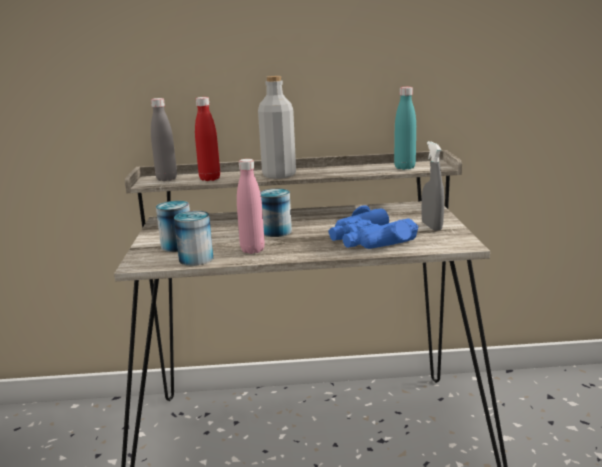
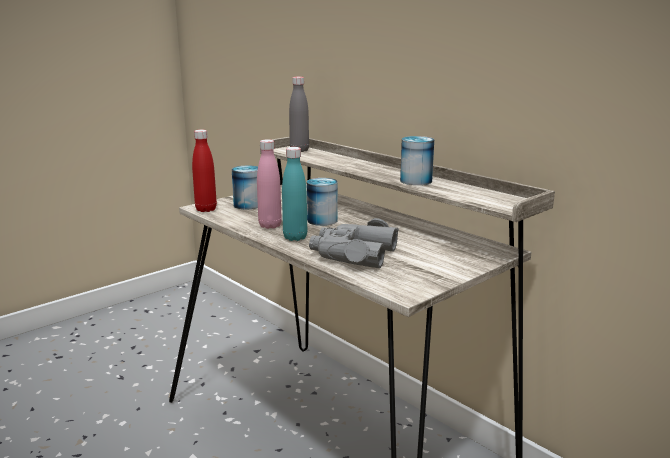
camera: 50 degrees right, 0 degrees up
(196, 259) = (230, 217): can -> can (416, 181)
(210, 179) = (319, 158): red bottle -> red bottle (206, 209)
(279, 175) = (365, 169): grey bottle -> none
(369, 240) = (352, 254): blue binoculars -> grey binoculars
(404, 167) = (476, 196): turquoise bottle -> turquoise bottle (295, 237)
(431, 226) = (435, 267): grey spray bottle -> none

